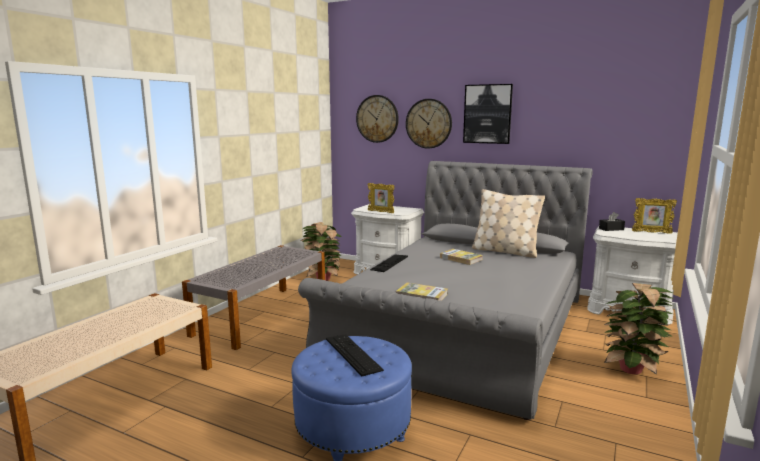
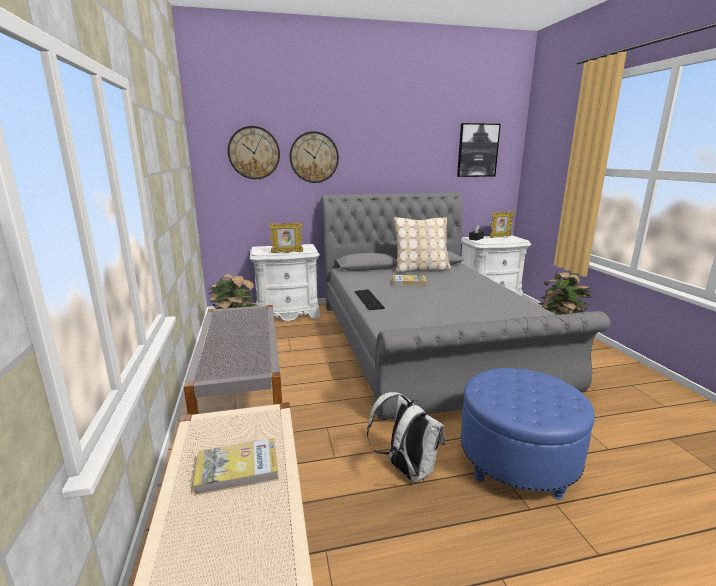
camera: 40 degrees left, 5 degrees up
(273, 395) = (406, 470): none -> white backpack
(353, 354) = (520, 389): keyboard -> none
(421, 295) = (460, 320): book -> book (237, 469)
(487, 114) = (372, 147): picture -> picture (477, 150)

